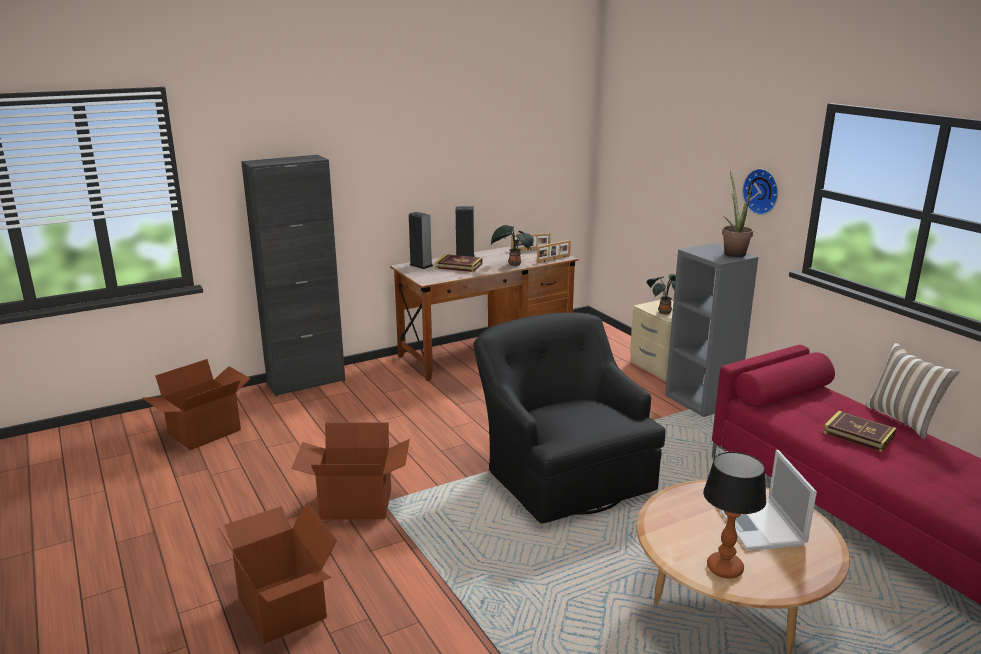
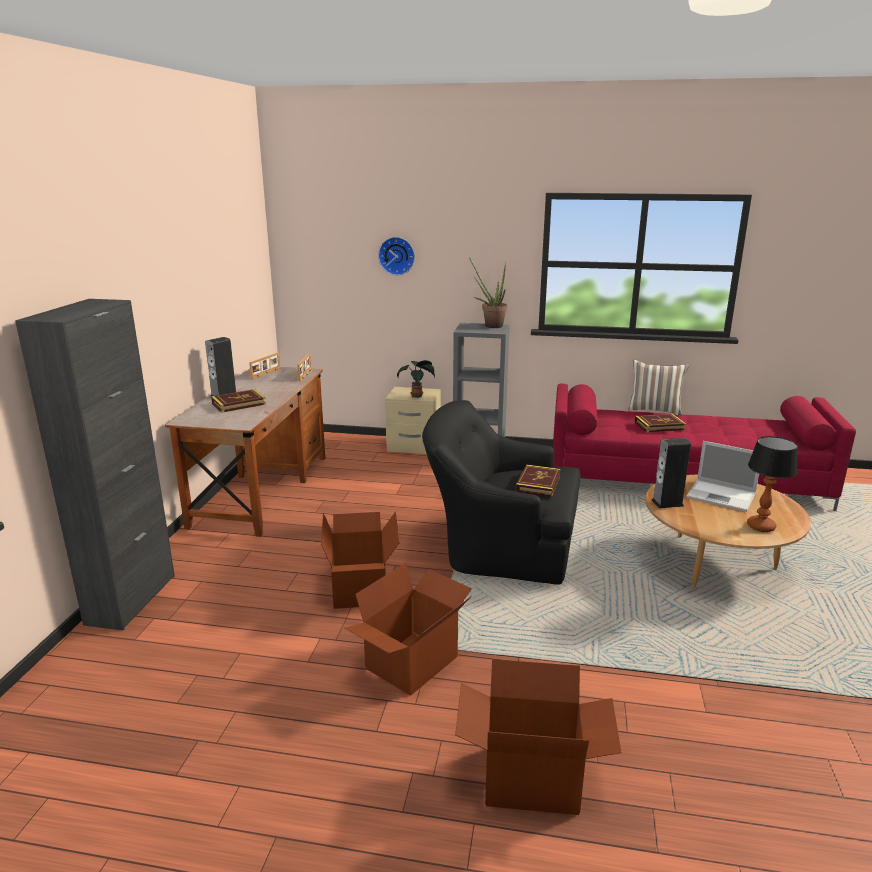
camera: 50 degrees left, 0 degrees up
(205, 433) = (112, 713): cardboard box -> cardboard box (361, 589)
(421, 265) = (199, 414): speaker -> speaker (667, 503)
(513, 264) = (283, 388): potted plant -> none
(582, 419) = (538, 484): none -> book
(762, 191) = (490, 272): wall clock -> wall clock (397, 255)

